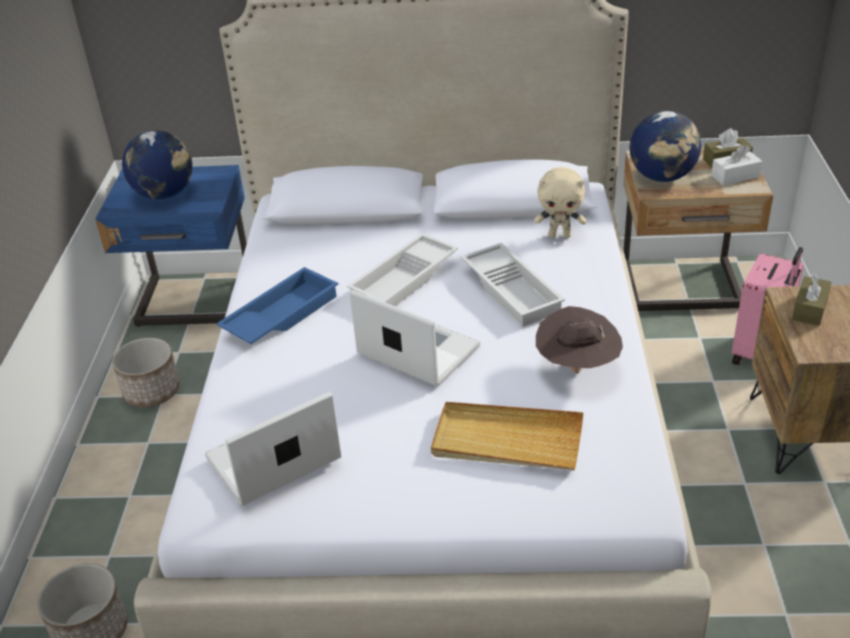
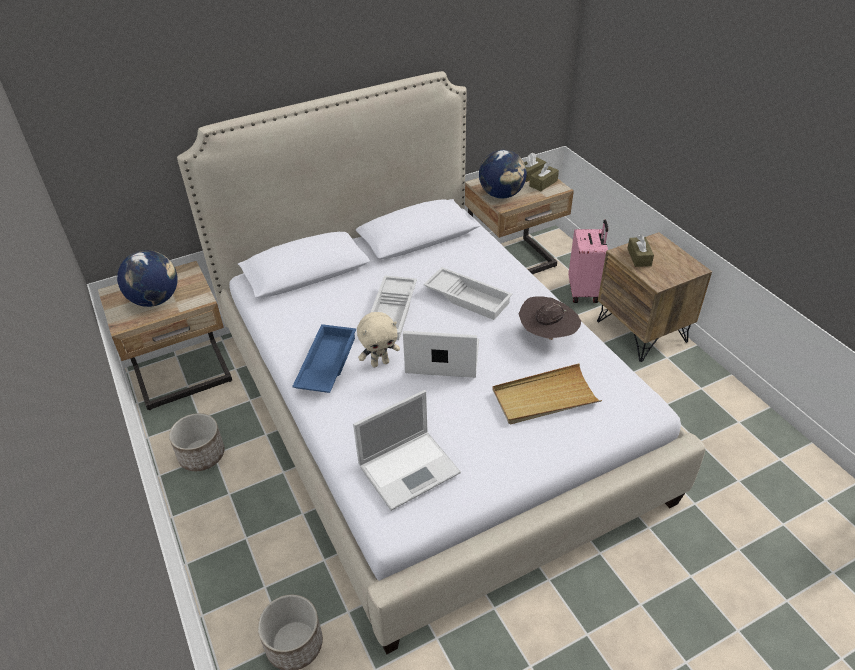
camera: 30 degrees left, 5 degrees up
(196, 303) = (184, 377): blue nightstand -> beige nightstand
(271, 460) = (410, 468): laptop -> laptop turned 150 degrees counterclockwise
(560, 235) = (467, 251): beige plush toy -> beige plush toy (380, 363)
(735, 176) = (543, 183): white tissue box -> brown tissue box

